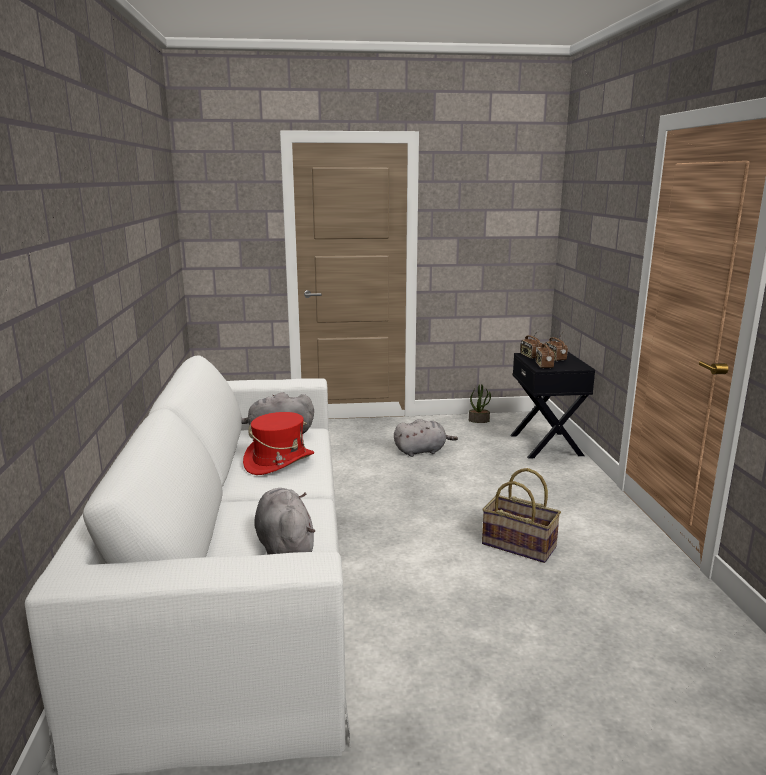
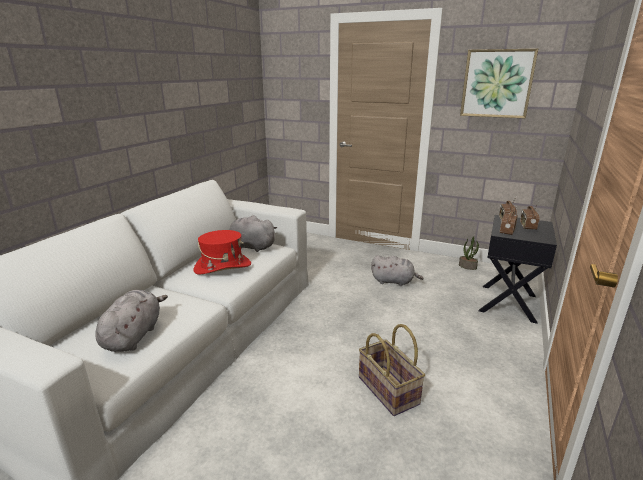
camera: 30 degrees right, 5 degrees up
(483, 213) = (497, 83): none -> picture

